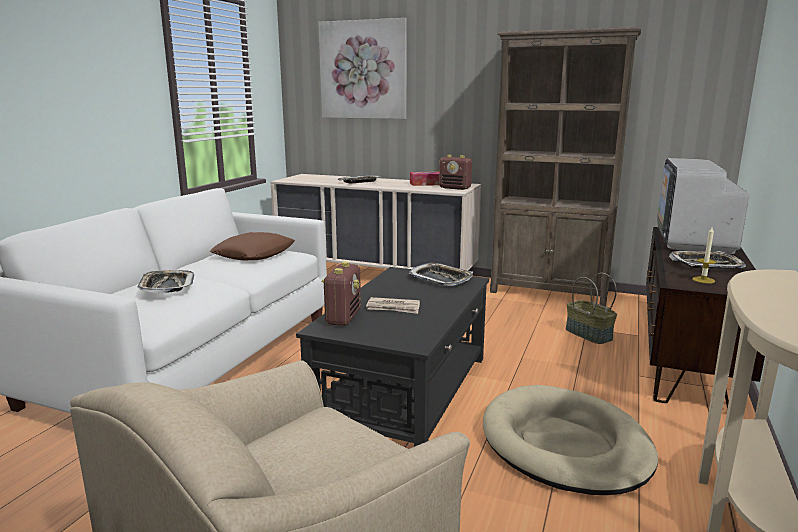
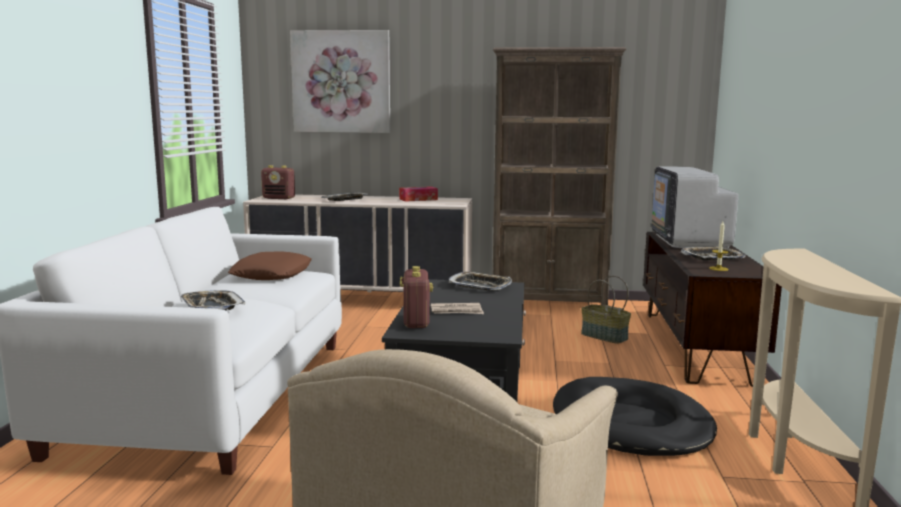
camera: 15 degrees left, 5 degrees down
(455, 188) = (451, 202): radio -> radio (279, 198)
(565, 444) = (631, 423): beige dog bed -> black dog bed

